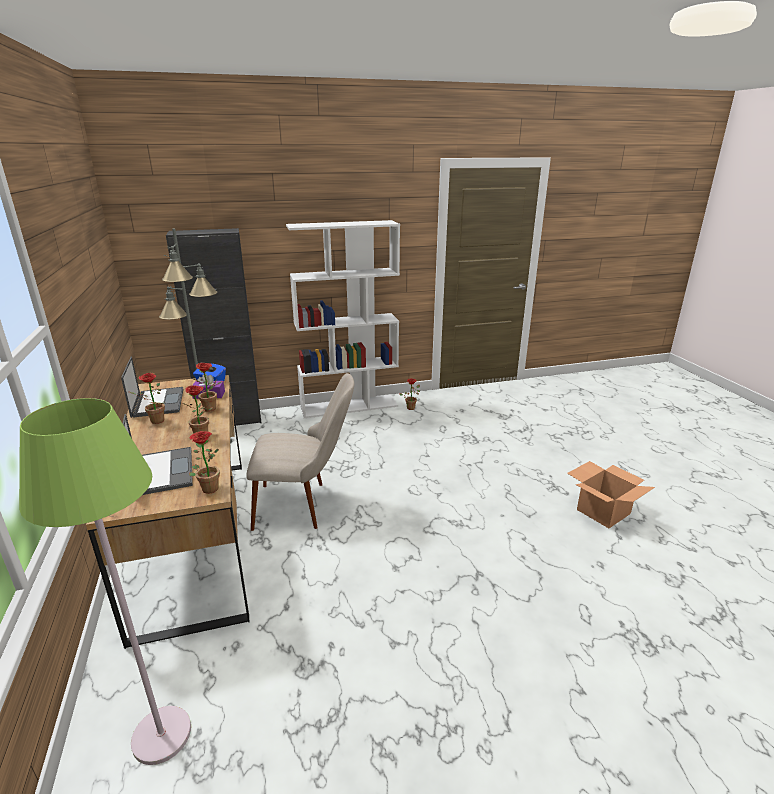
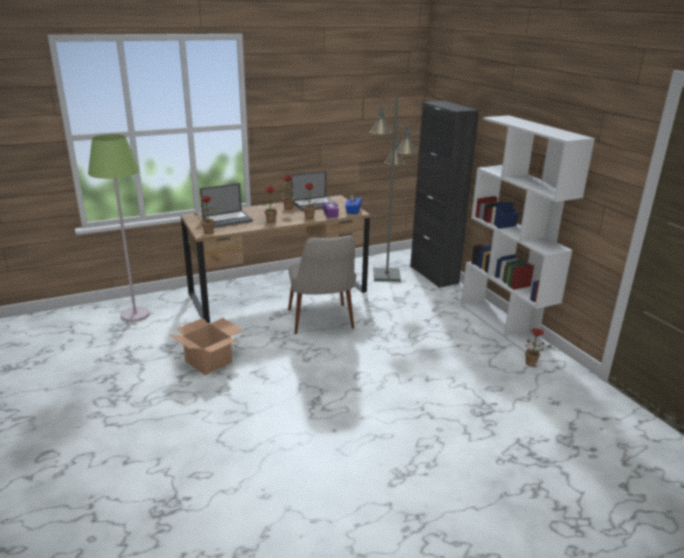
camera: 80 degrees right, 0 degrees up
(603, 512) = (360, 514): cardboard box -> cardboard box (208, 361)

